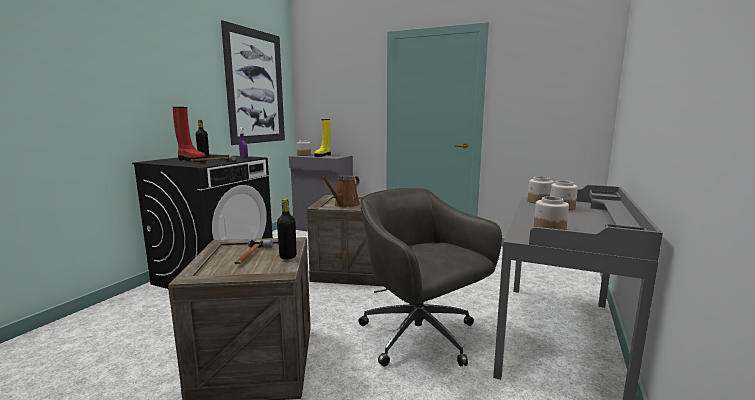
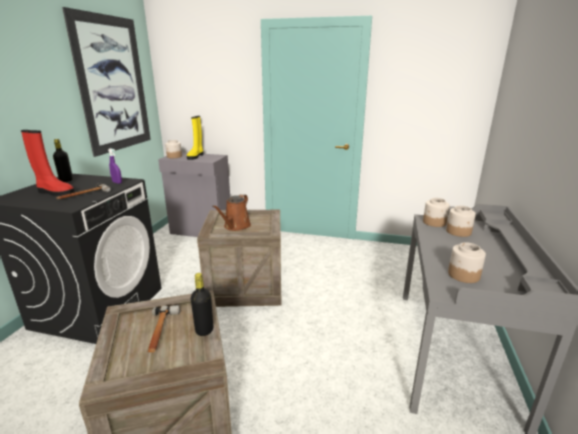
camera: 10 degrees left, 10 degrees up
(421, 337) = (332, 369): grey office chair -> none

